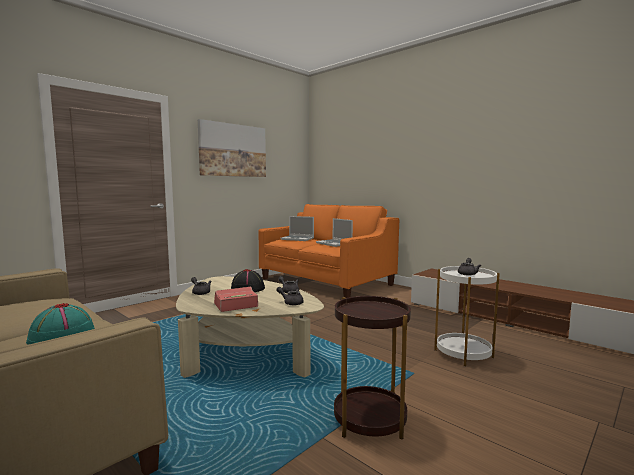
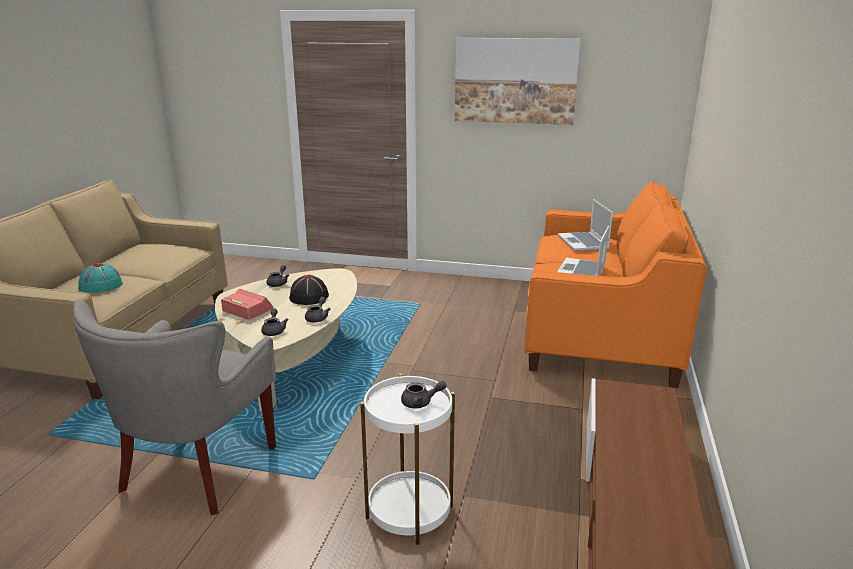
camera: 60 degrees right, 15 degrees up
(370, 420) = (195, 471): brown side table -> grey armchair

